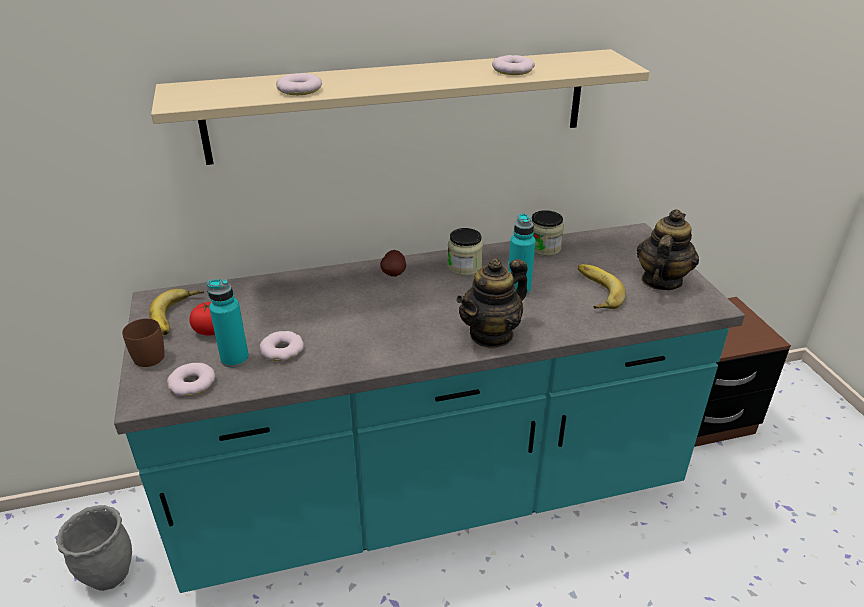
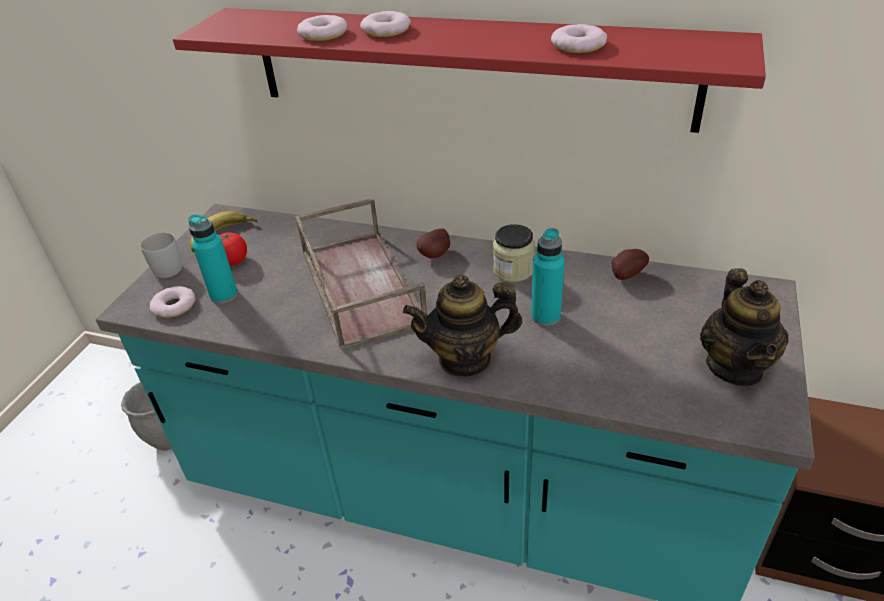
camera: 35 degrees right, 5 degrees up
(146, 355) = (168, 266): brown mug -> white mug
(282, 350) = (266, 301): donut -> donut (386, 30)
(353, 314) = (358, 285): none -> brown tray
(400, 105) = (466, 67): beige shelf -> red shelf
(544, 248) = (625, 275): jar -> potato
(594, 292) = (632, 350): banana -> none
(660, 281) = (735, 367): teapot -> teapot turned 120 degrees clockwise

